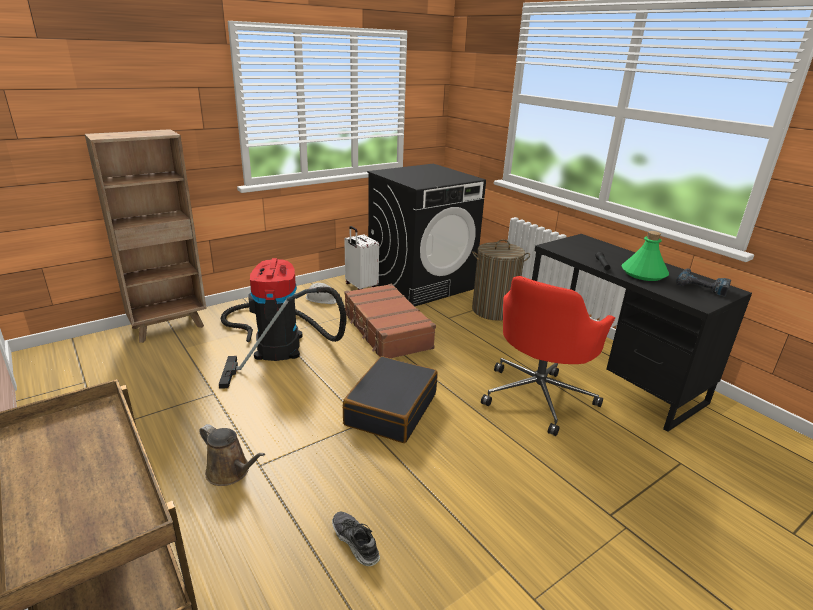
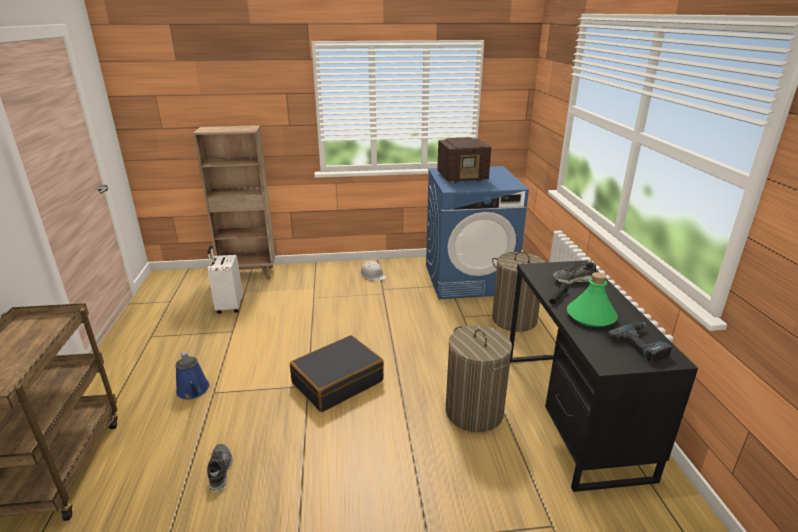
camera: 30 degrees right, 0 degrees up
(230, 472) = (193, 391): brown watering can -> blue watering can
(277, 343) = (306, 304): vacuum cleaner -> none
(360, 287) = (413, 271): white suitcase -> white suitcase (229, 307)
(386, 331) = (397, 315): brown suitcase -> none
(415, 176) = (463, 178): none -> radio
(421, 284) = (469, 279): black washing machine -> blue washing machine
(538, 396) = (474, 412): red office chair -> laundry basket
(593, 249) = (574, 280): none -> shoe

